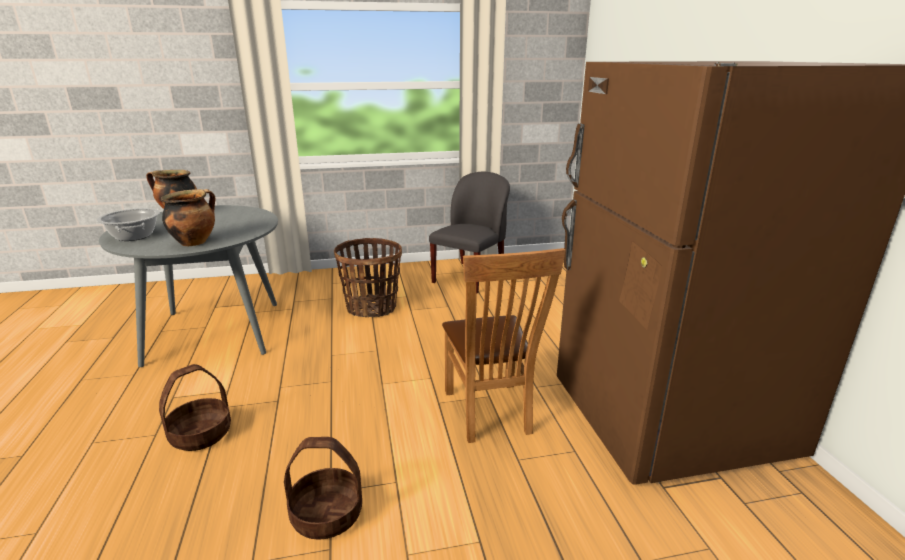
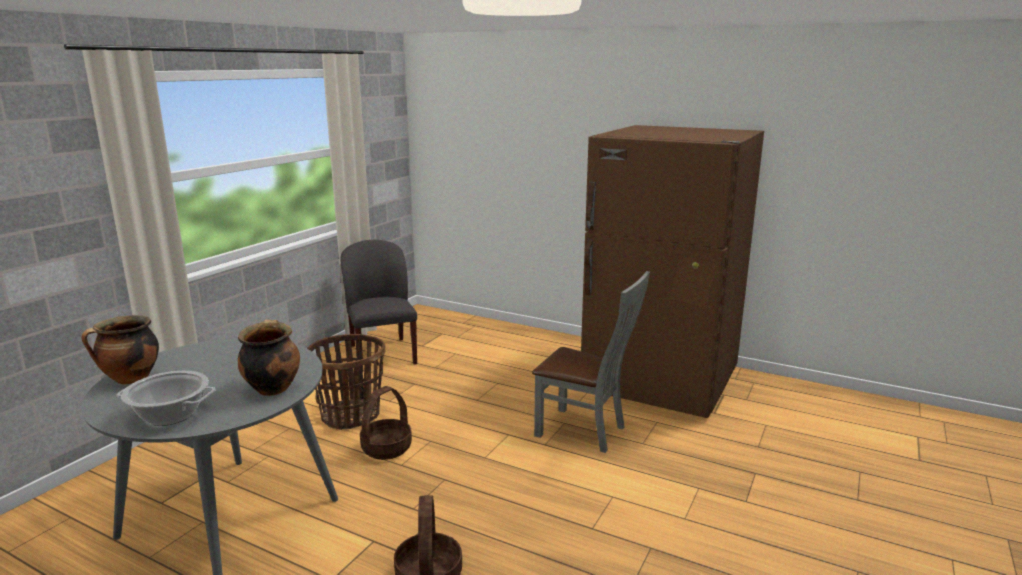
camera: 50 degrees left, 5 degrees down
(327, 514) = (615, 537): basket -> basket (386, 448)
(490, 415) = (586, 432): brown chair -> grey chair

